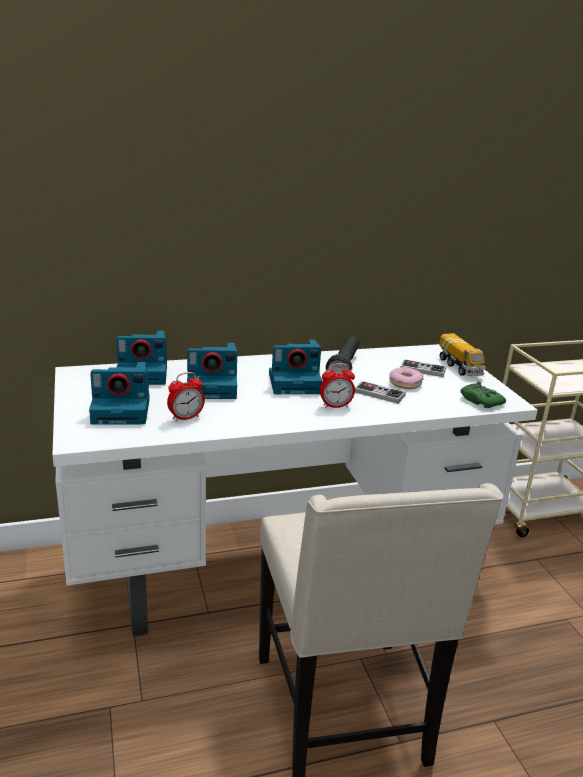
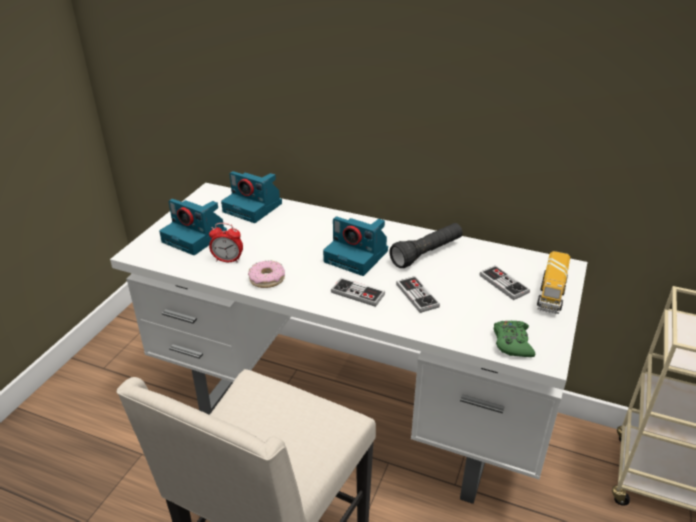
camera: 40 degrees right, 10 degrees up
(213, 387) = (286, 238): camera -> none
(335, 406) = (357, 293): alarm clock -> game controller
(405, 383) = (461, 293): donut -> donut (267, 279)

